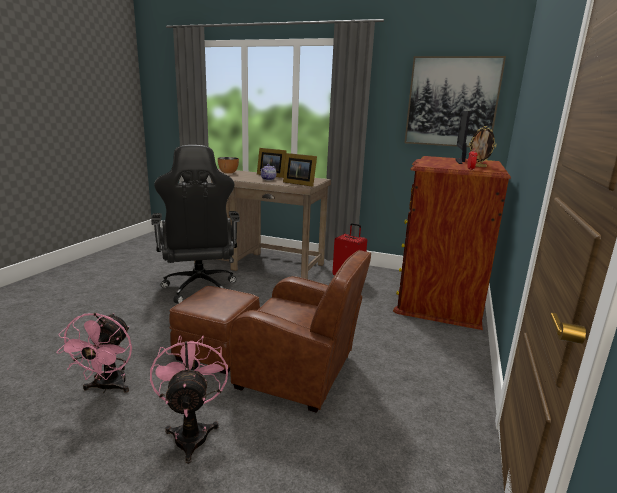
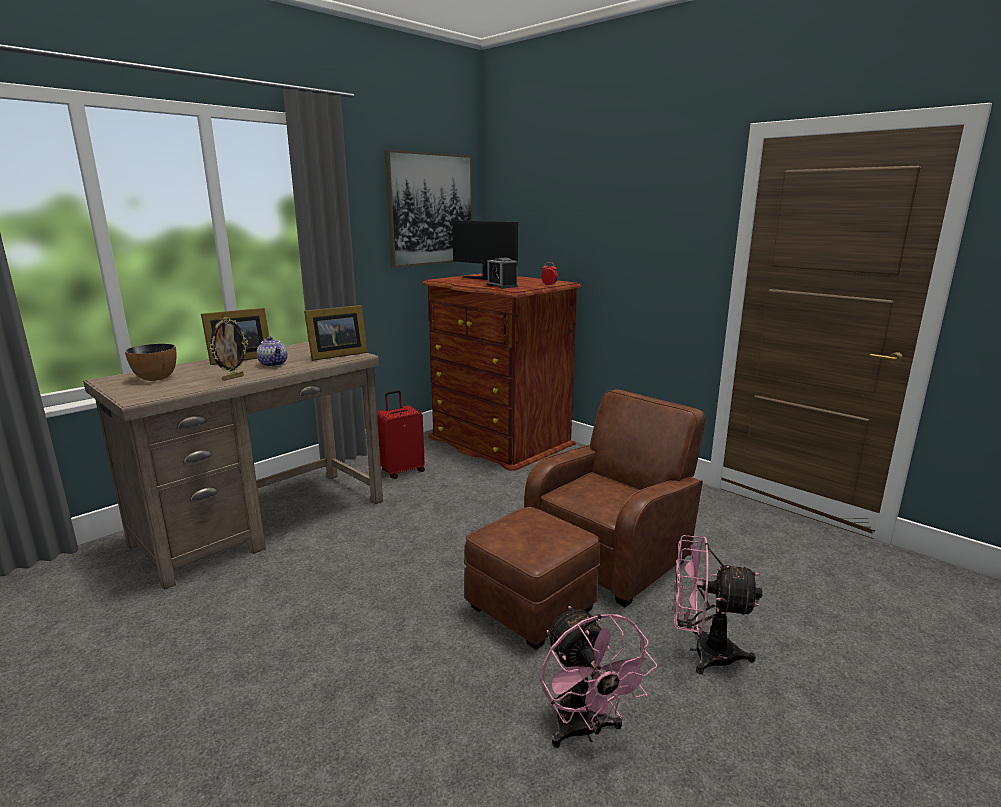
camera: 65 degrees left, 0 degrees up
(107, 388) = (585, 731): pink fan -> pink fan turned 45 degrees clockwise
(199, 287) = (291, 597): black office chair -> none
(434, 164) = (502, 286): none -> alarm clock
(478, 166) = (530, 281): picture frame -> picture frame (233, 378)

